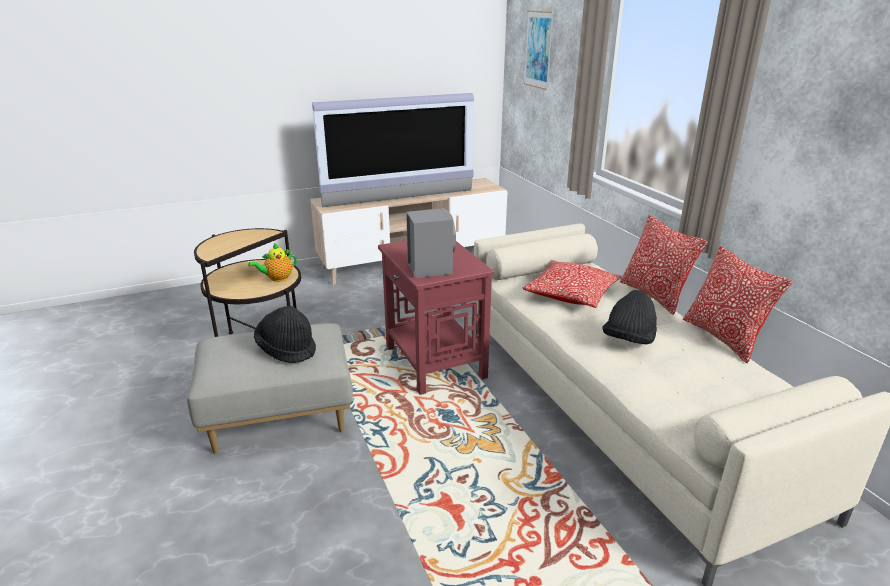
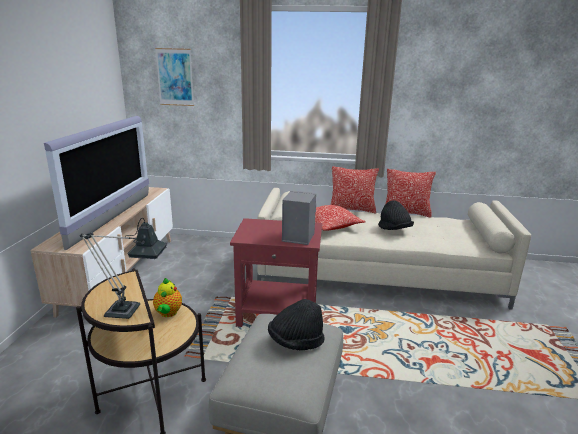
camera: 60 degrees left, 5 degrees down
(216, 251) = (130, 312): none -> table lamp

